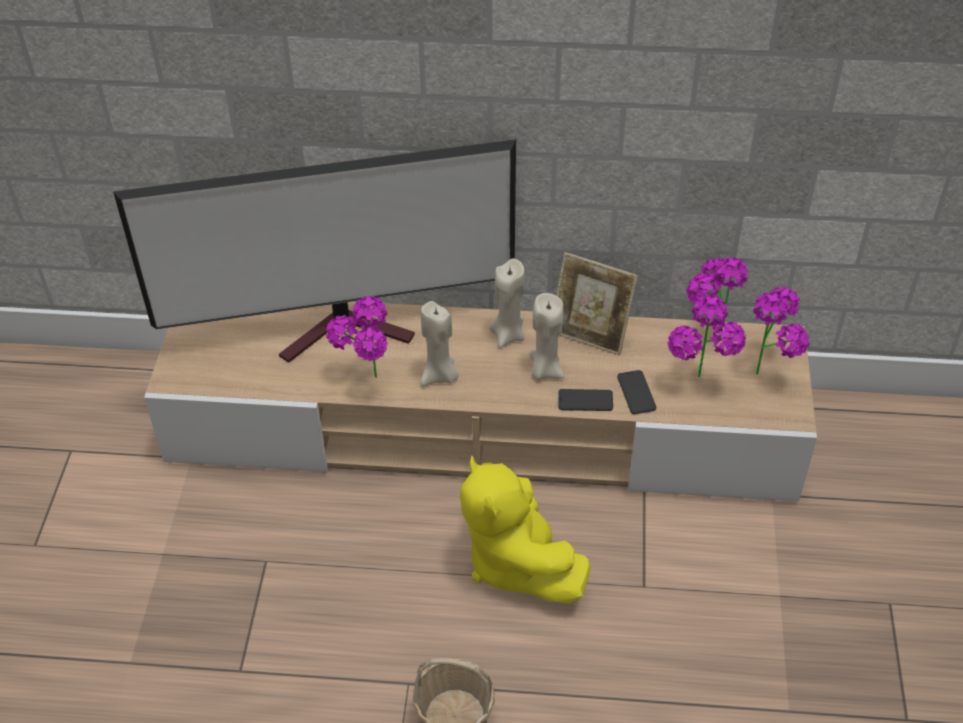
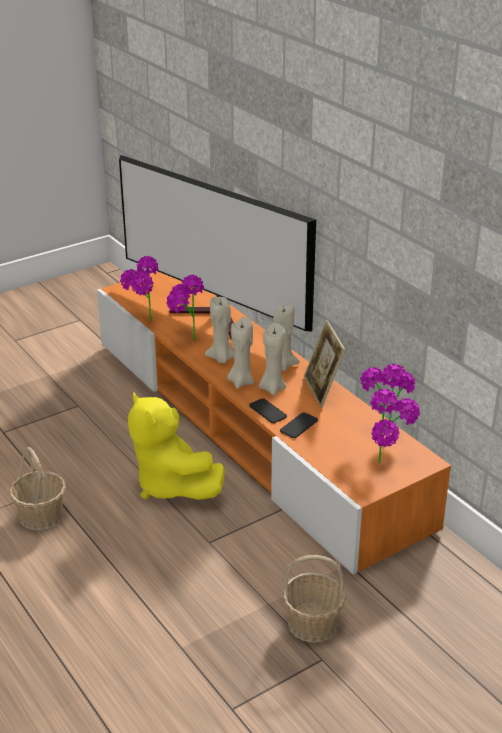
camera: 50 degrees right, 15 degrees down
(484, 430) = (251, 429): beige tv stand -> orange tv stand
(505, 387) = (241, 381): none -> beige candle
(516, 561) = (171, 485): yellow plush toy -> yellow plush toy turned 60 degrees counterclockwise
(700, 386) = (336, 446): potted plant -> potted plant (143, 323)
(836, 578) = (313, 624): none -> basket

